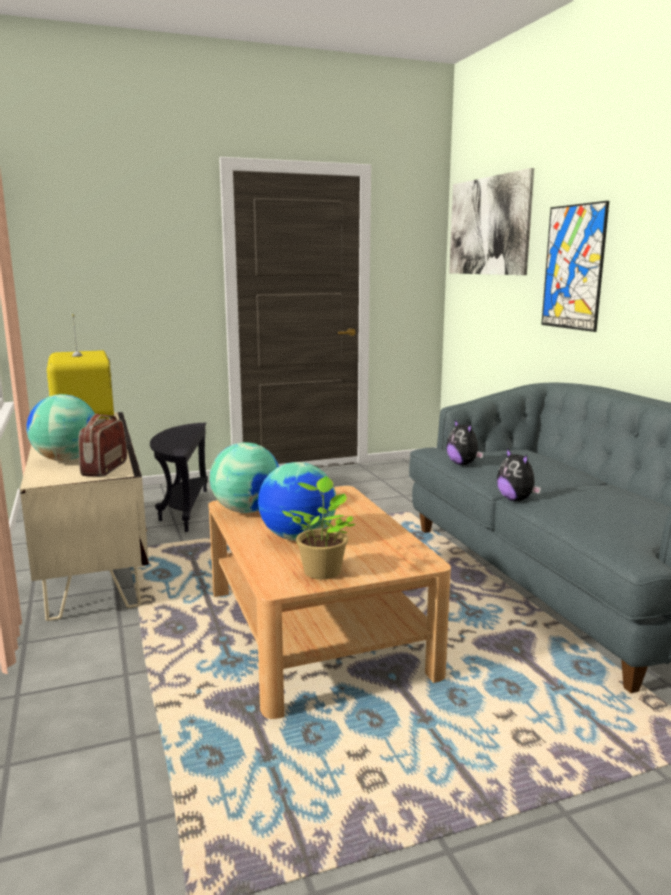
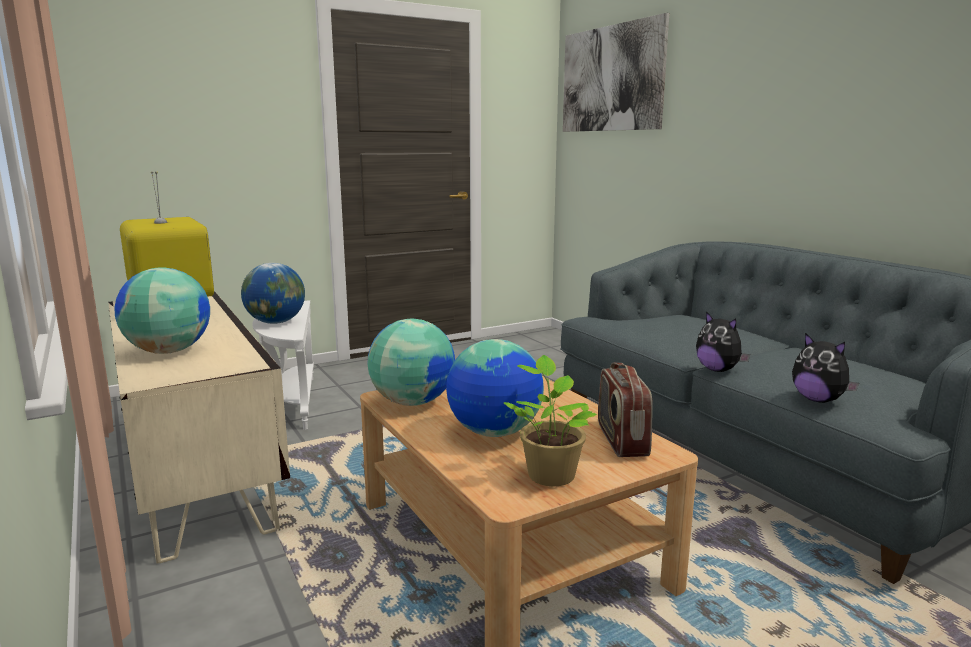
camera: 10 degrees left, 0 degrees up
(104, 469) = (226, 360): radio -> radio (621, 440)
(169, 440) = (276, 322): none -> globe
(182, 510) = (292, 403): black side table -> white side table
(463, 464) = (634, 333): plush toy -> plush toy (818, 400)
(573, 267) = (722, 117): picture -> none

